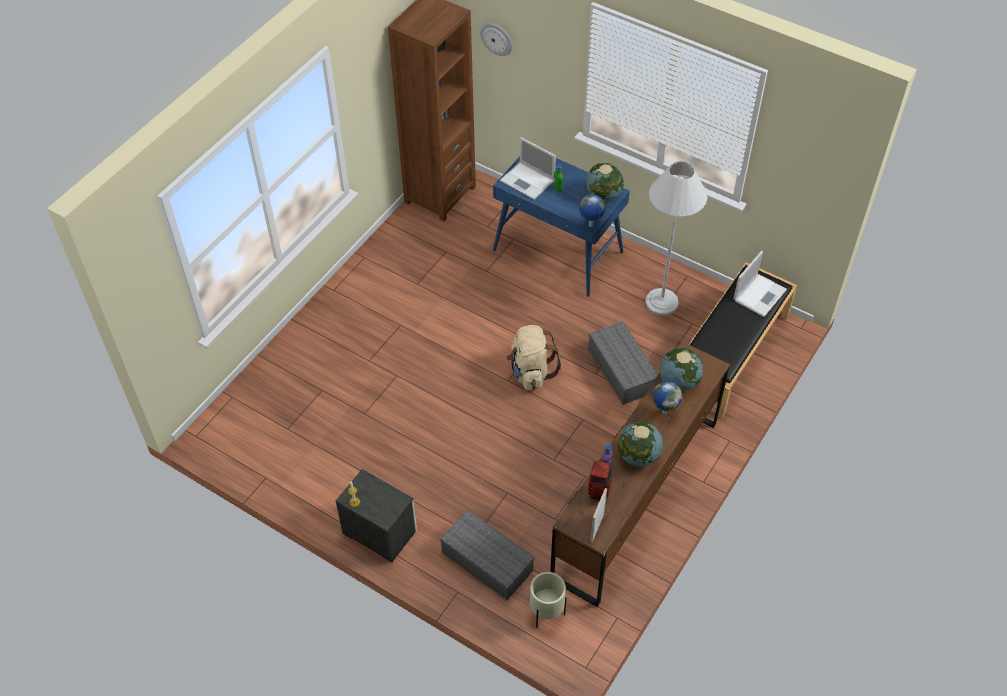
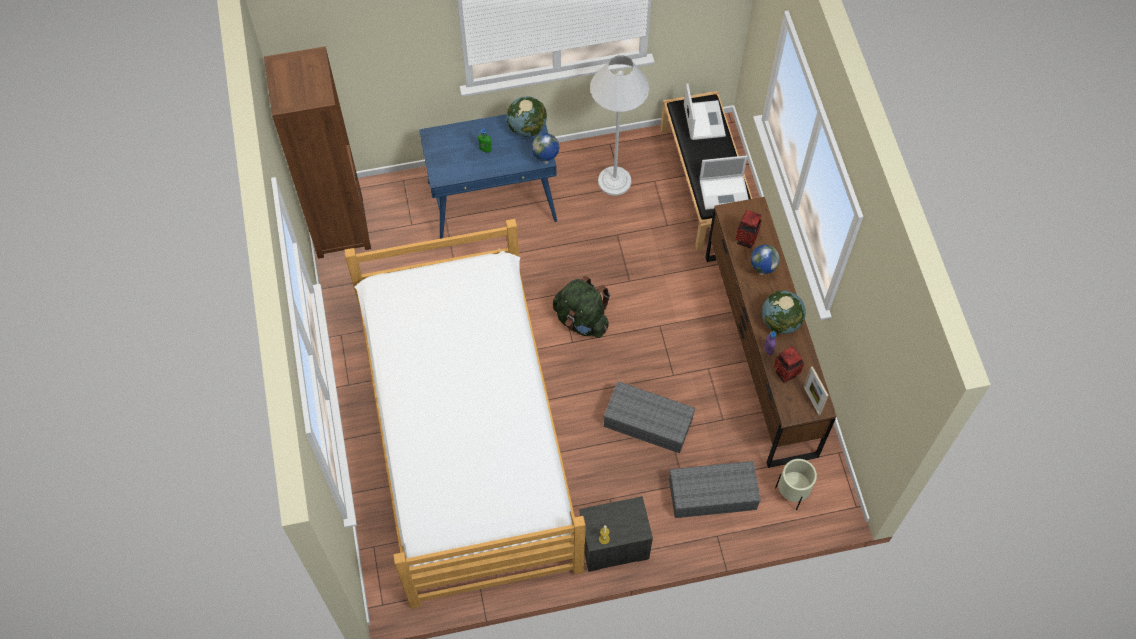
camera: 45 degrees left, 10 degrees up
(366, 383) = (467, 439): none -> bed
(496, 38) = (346, 54): wall clock -> none
(528, 181) = (454, 161): laptop -> laptop (725, 192)
(530, 372) = (581, 320): beige backpack -> green backpack
(623, 371) = (646, 261): grey storage box -> grey storage box (649, 422)
(678, 382) = (746, 240): globe -> vase

